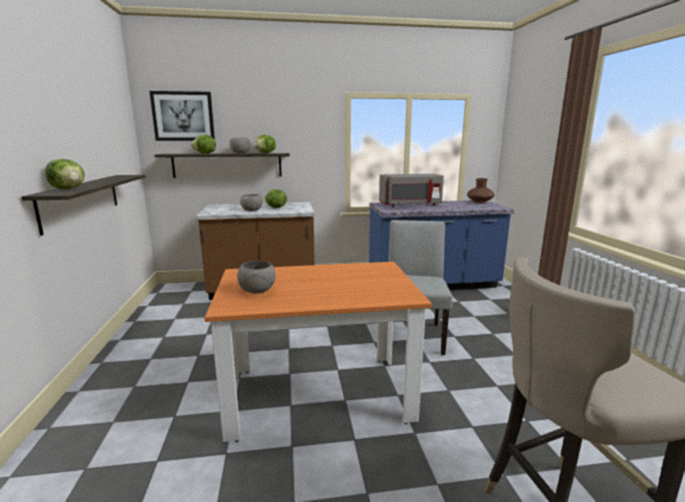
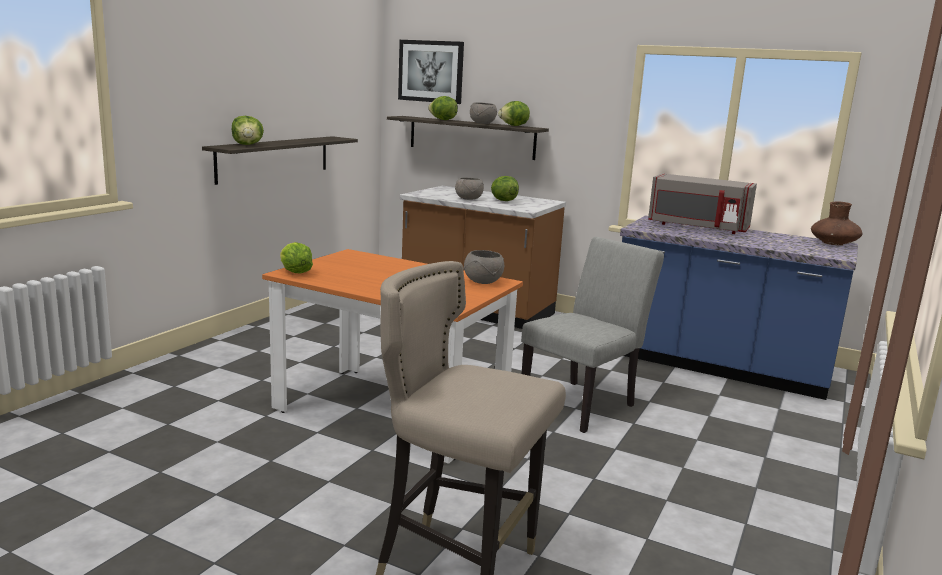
camera: 35 degrees right, 0 degrees up
(232, 305) = (295, 272): none -> lettuce
(257, 291) = (334, 269): grey bowl -> grey bowl (483, 282)

